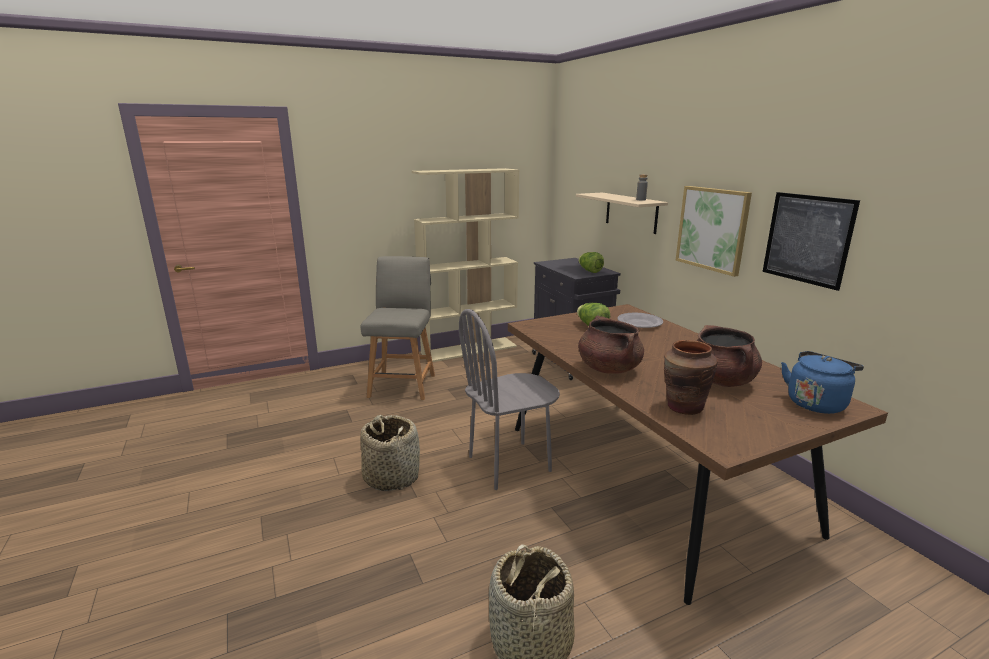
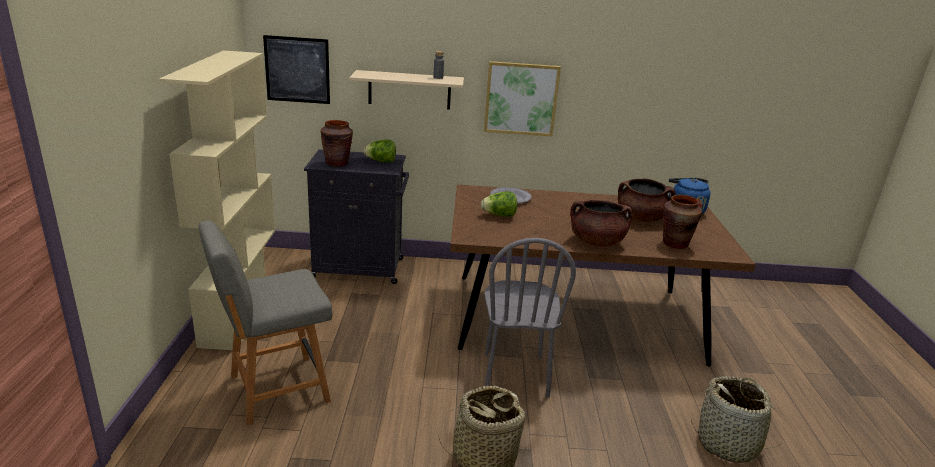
camera: 65 degrees left, 5 degrees up
(403, 384) = (275, 389): grey chair -> grey chair turned 60 degrees counterclockwise
(559, 265) = (337, 163): none -> brown vase
(807, 239) = (611, 99): picture -> picture (297, 70)

